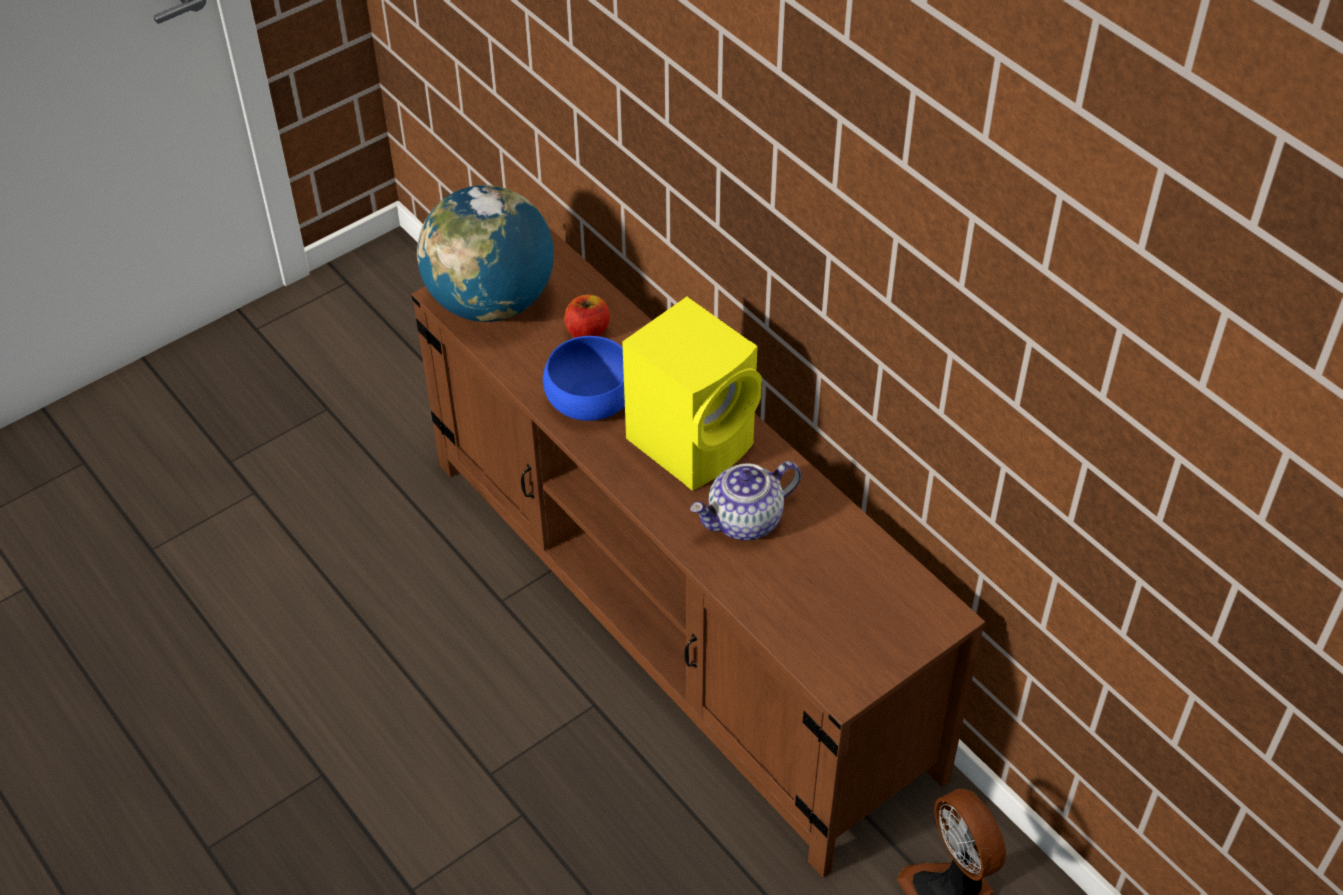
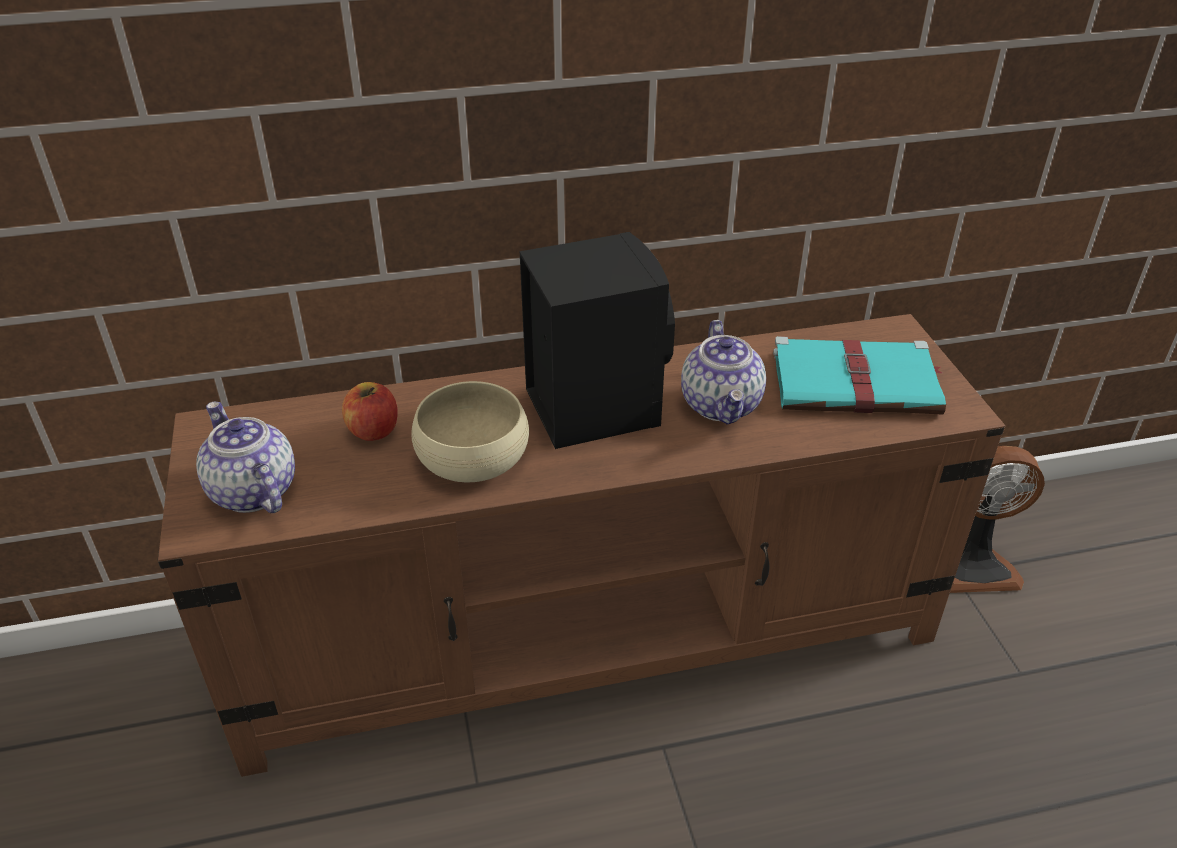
camera: 65 degrees left, 10 degrees down
(491, 302) = (251, 491): globe -> teapot
(590, 397) = (473, 458): blue bowl -> beige bowl
(694, 441) = (592, 405): yellow speaker -> black speaker
(836, 605) = (858, 383): none -> turquoise book

